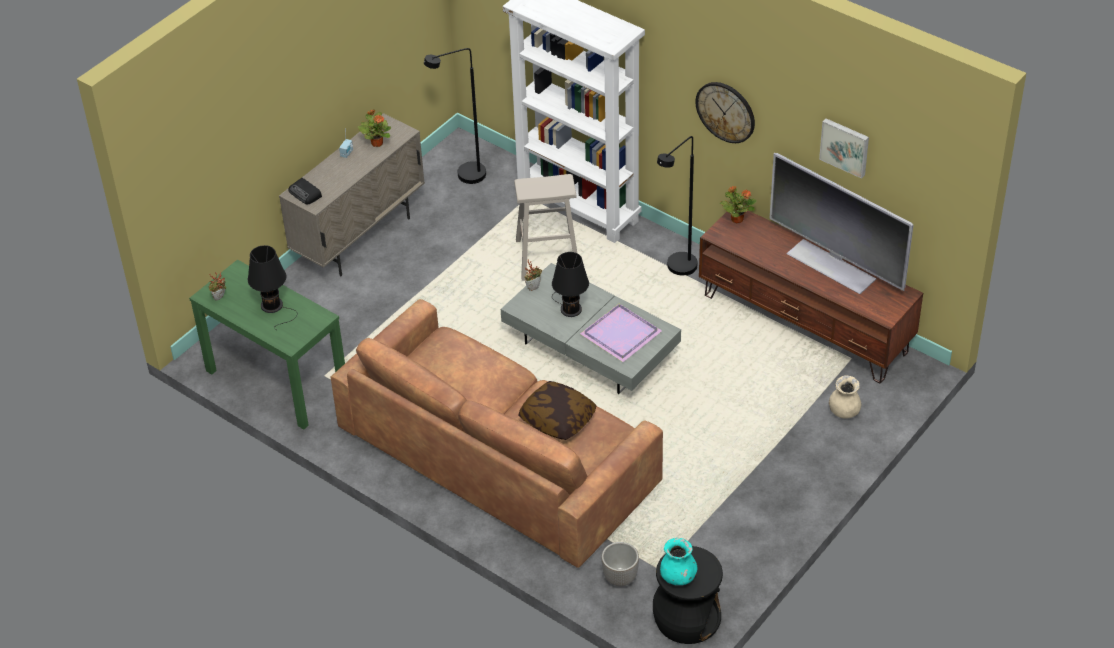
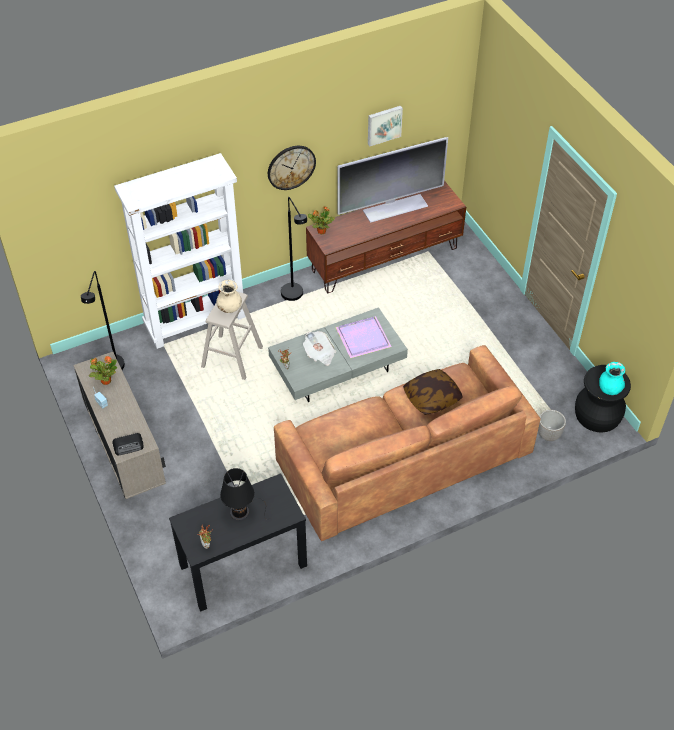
camera: 65 degrees left, 5 degrees up
(276, 380) = (243, 566): green console table -> black console table
(570, 307) = (320, 354): black table lamp -> newspaper
(844, 412) = (469, 273): beige vase -> beige vase (229, 308)

